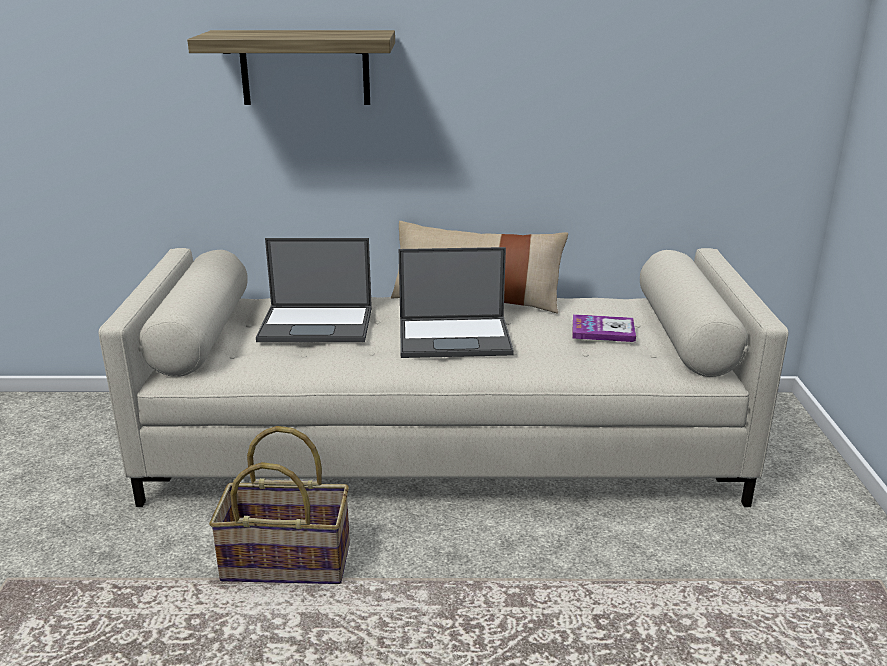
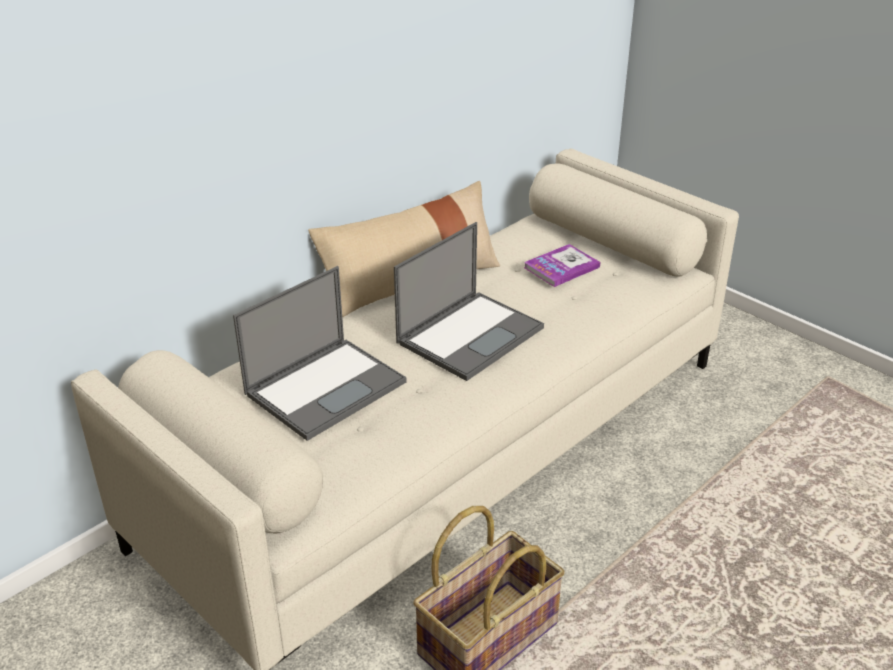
camera: 45 degrees left, 10 degrees up
(305, 68) = (199, 83): shelf -> none

